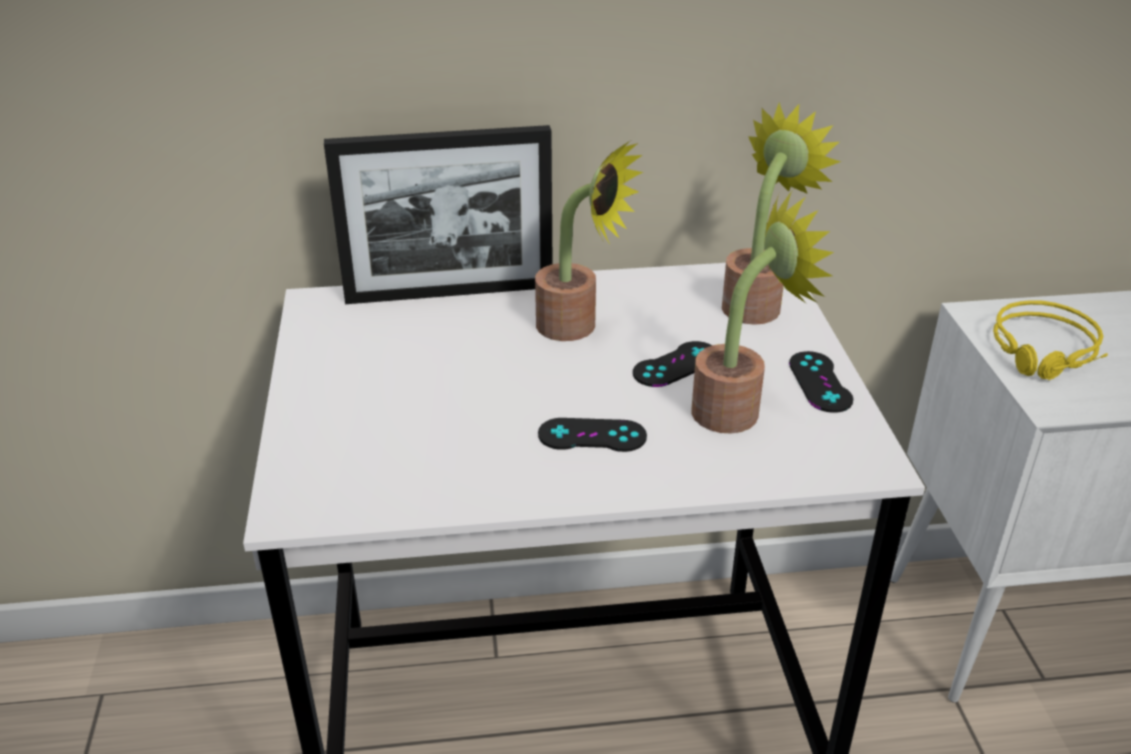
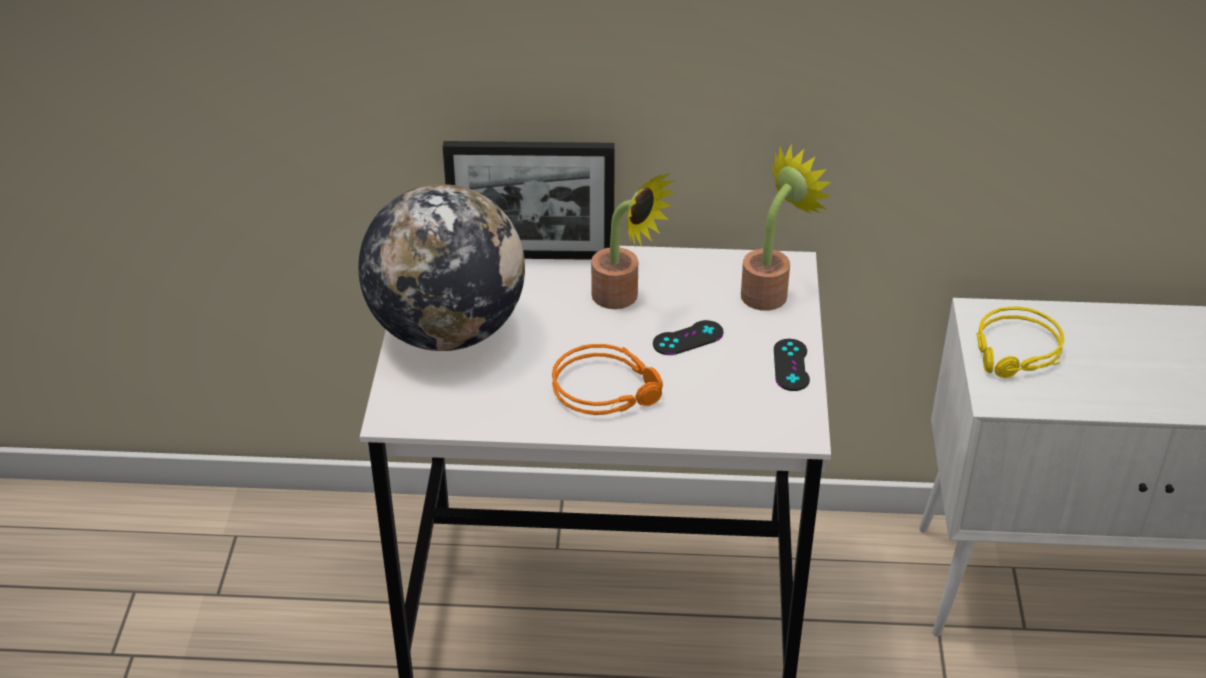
camera: 10 degrees right, 5 degrees up
(353, 388) = (447, 331): none -> globe
(592, 436) = (608, 388): black game controller -> orange headphones
(738, 409) = (720, 380): potted plant -> none

